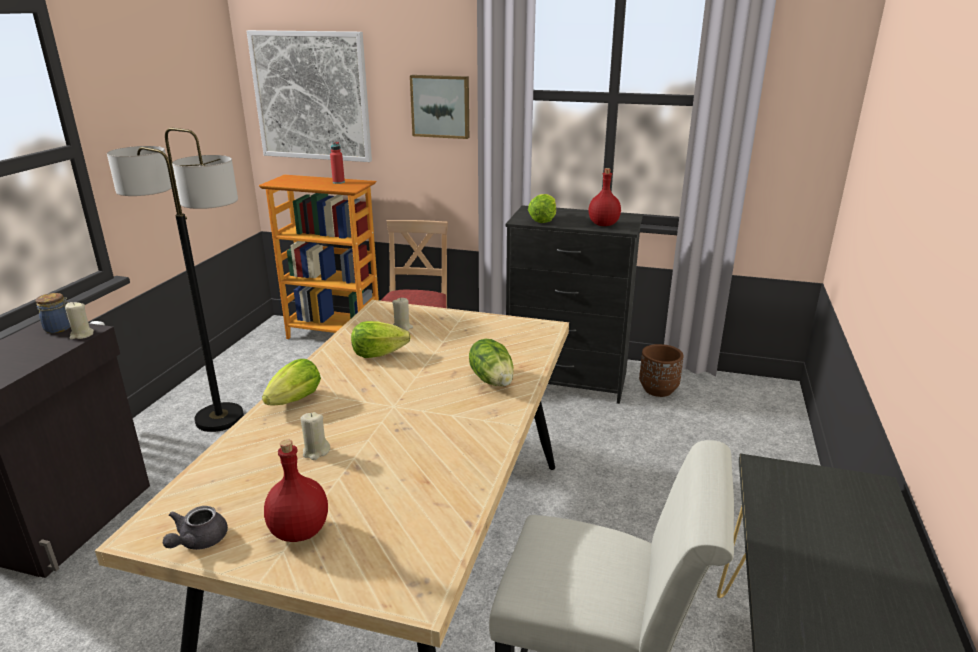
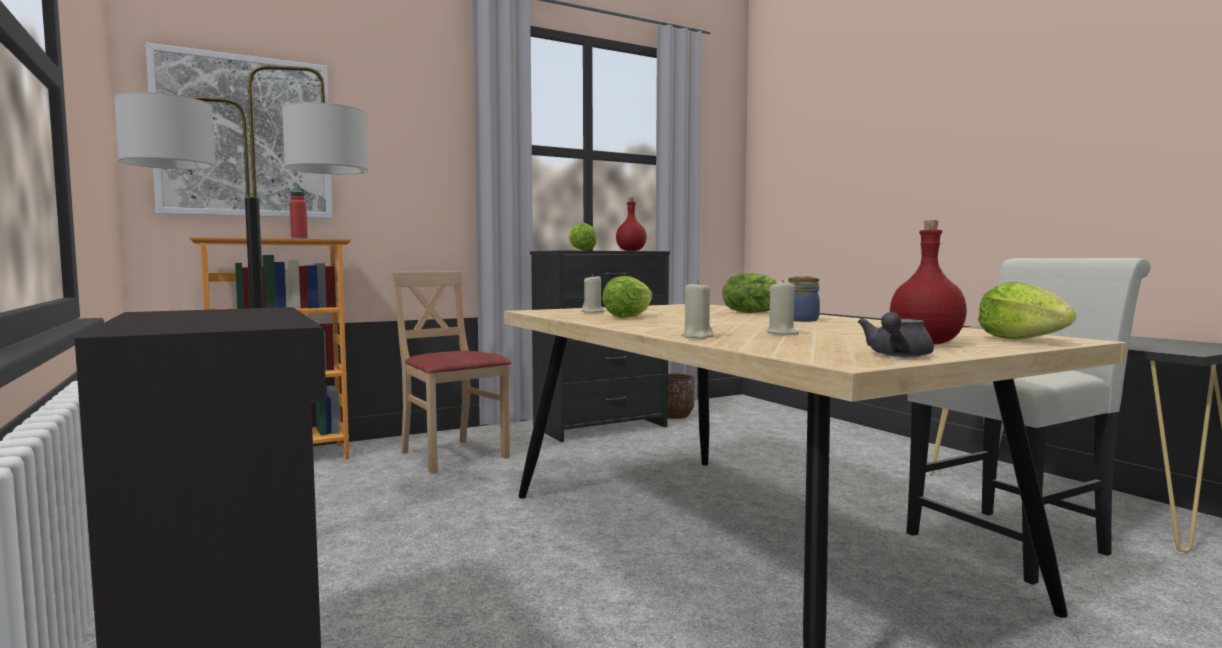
camera: 45 degrees left, 20 degrees down
(59, 328) = (199, 311): jar -> jar (803, 320)
(81, 335) = (268, 309): beige candle -> beige candle (697, 337)
(198, 541) = (897, 356): grey teapot -> grey teapot turned 60 degrees clockwise
(295, 400) = (659, 329): lettuce -> lettuce (1021, 340)
(441, 106) = (422, 156): picture -> none

